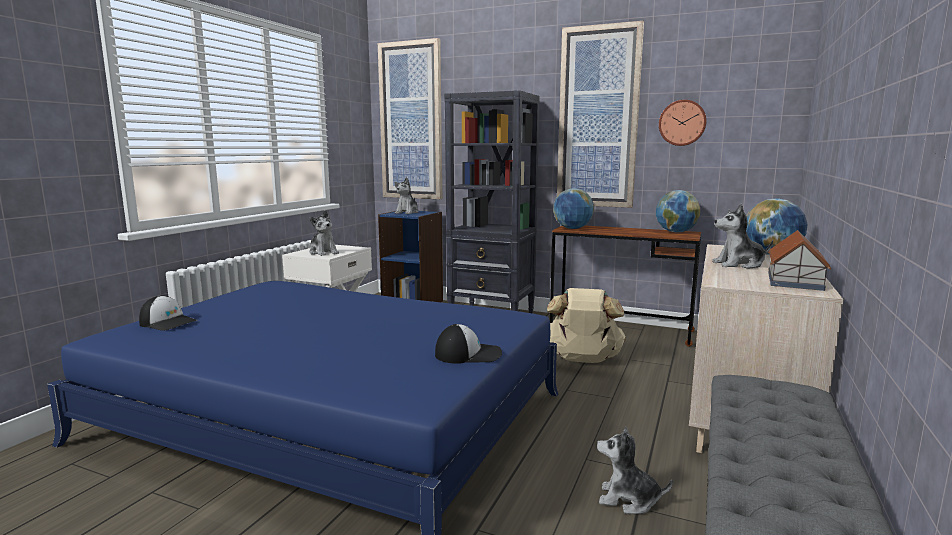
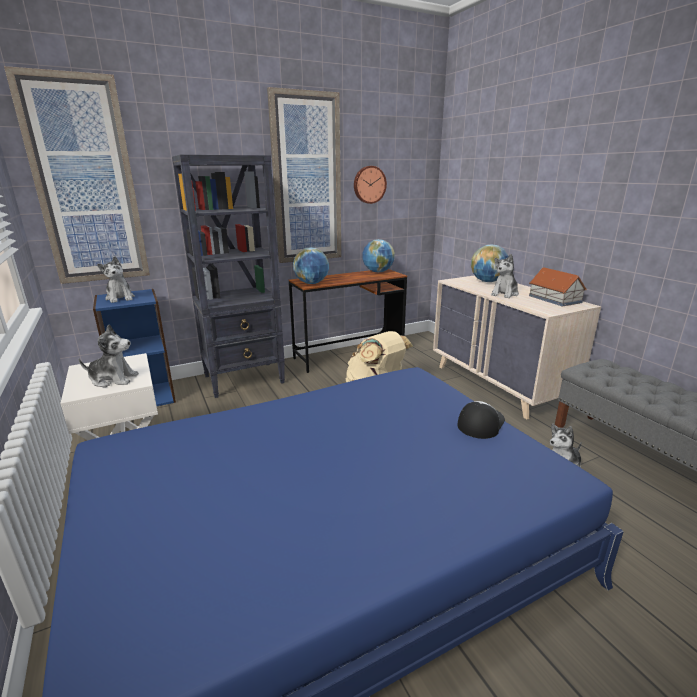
camera: 50 degrees left, 10 degrees up
(168, 322) = (135, 580): cap -> none

